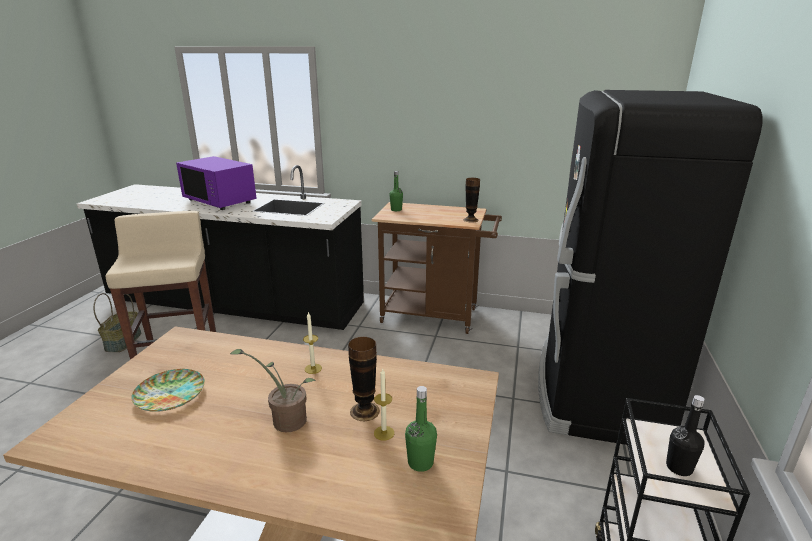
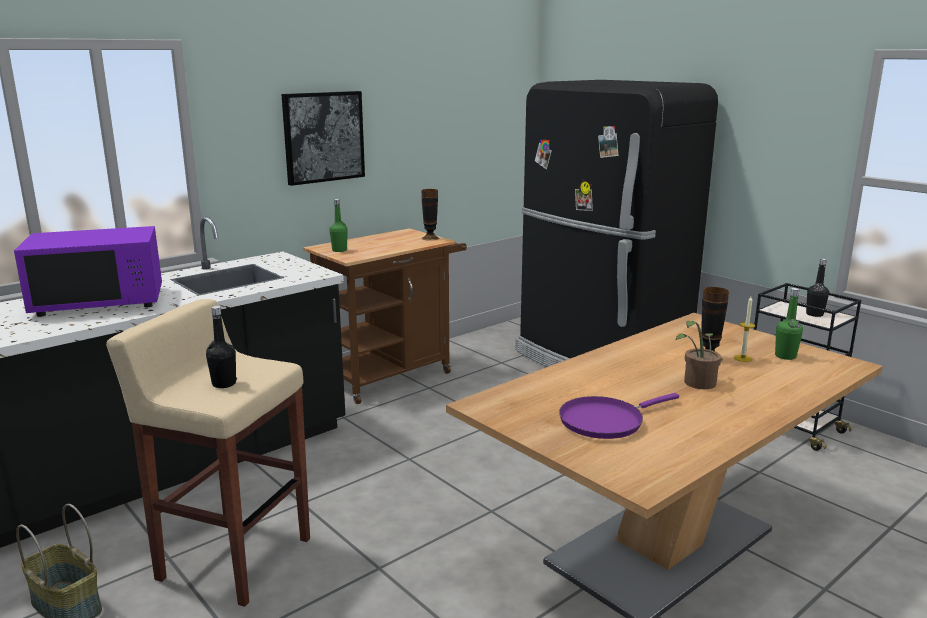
camera: 55 degrees left, 5 degrees down
(148, 260) = (224, 384): none -> black bottle
(170, 393) = (605, 421): plate -> purple frying pan
(313, 368) = (623, 361): candle -> none
(415, 122) = (323, 137): none -> picture

